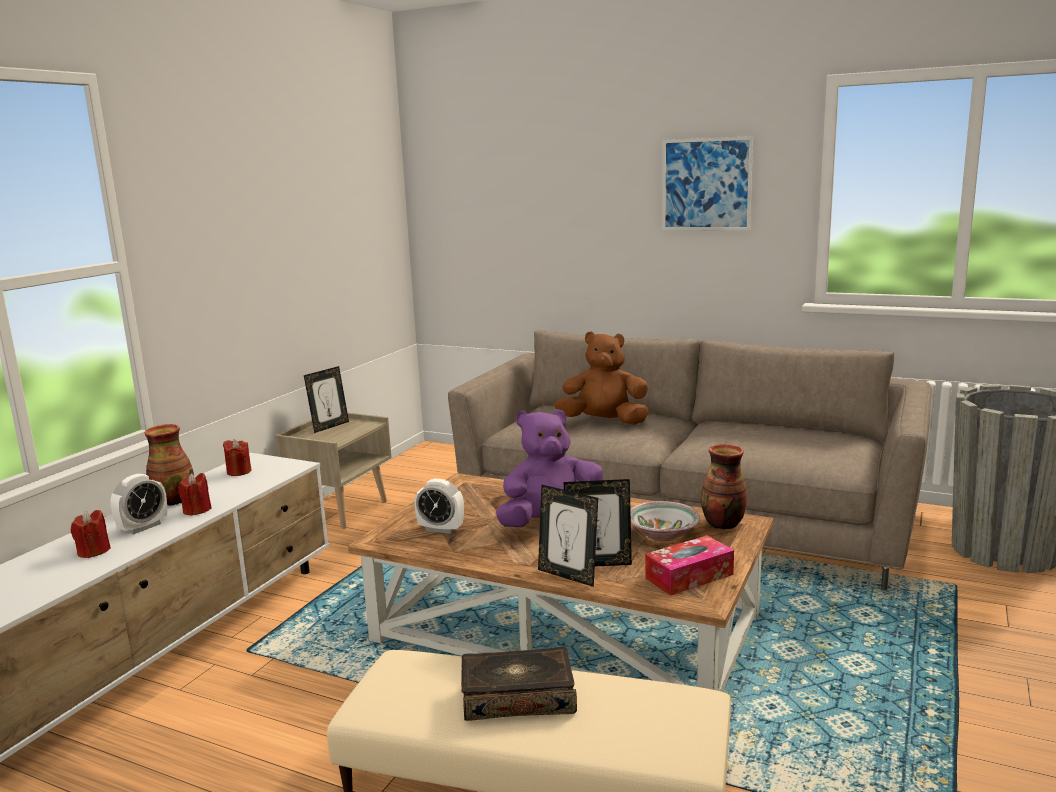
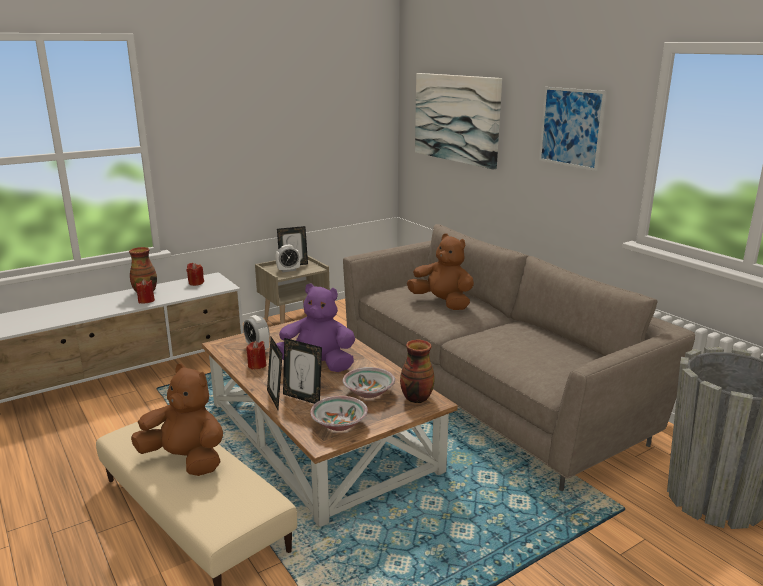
camera: 30 degrees right, 5 degrees up
(93, 551) = (77, 311): red candle -> red candle (257, 365)
(143, 527) = (113, 303): alarm clock -> alarm clock (288, 270)
(517, 195) = (456, 118): none -> picture
(518, 697) = (185, 460): book -> brown plush toy
(689, 576) = (338, 424): tissue box -> bowl

